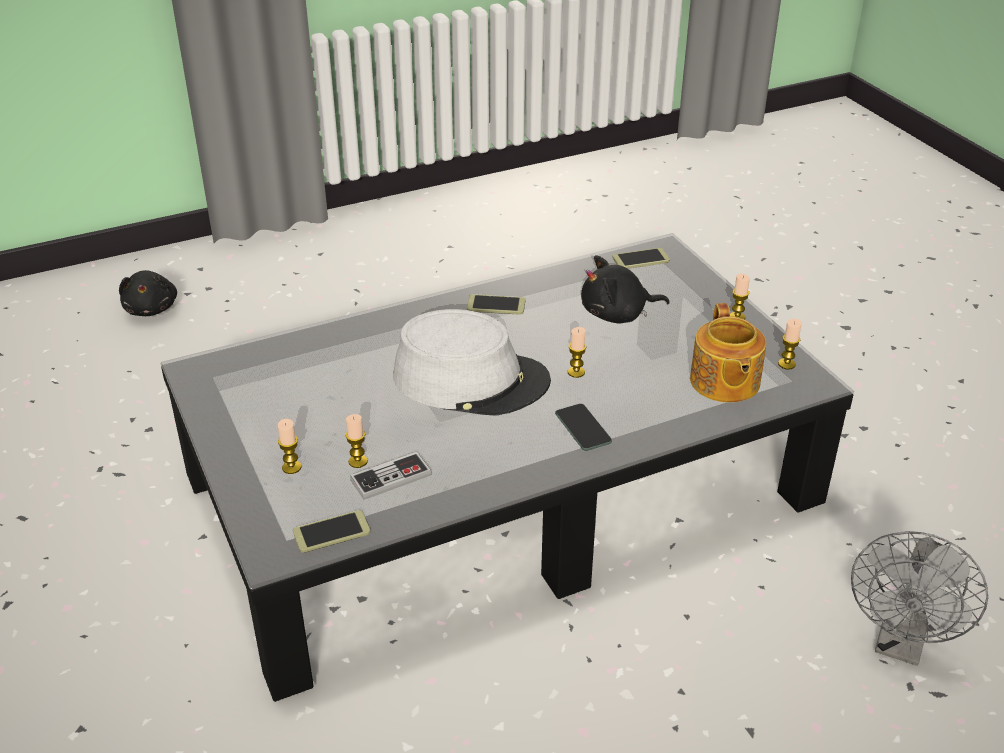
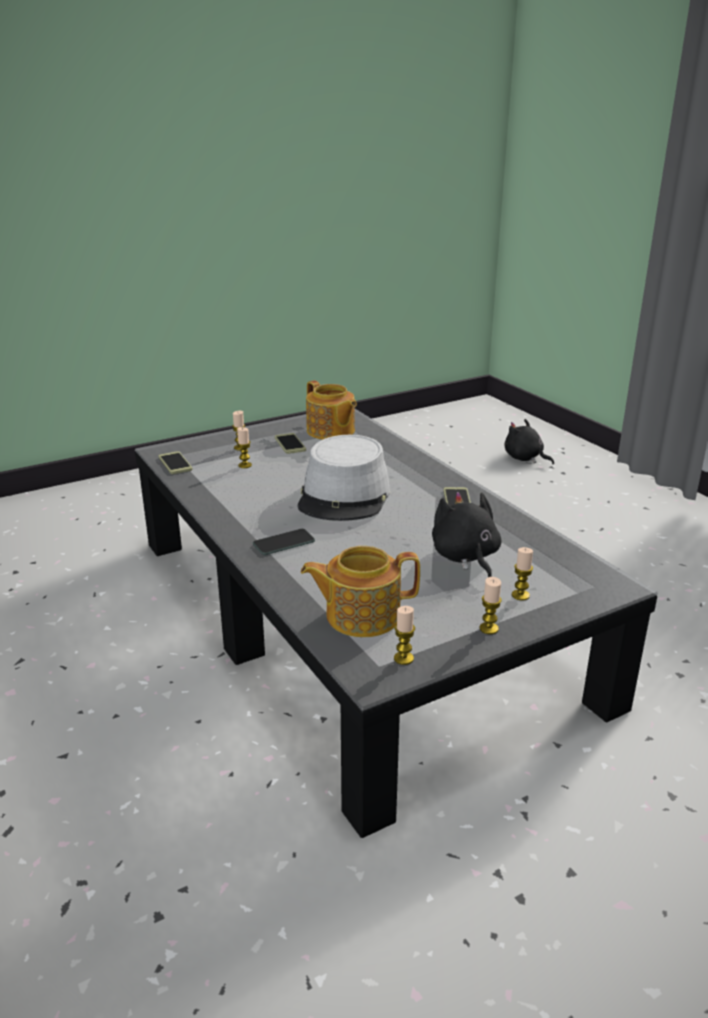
camera: 85 degrees right, 10 degrees down
(151, 308) = (525, 458): black plush toy -> black plush toy turned 60 degrees clockwise
(262, 382) = (330, 431): none -> teapot
(391, 478) = (226, 476): game controller -> none
(576, 372) = (363, 538): candle -> candle (520, 595)
(640, 259) = (580, 570): phone -> phone (290, 444)
(901, 644) = (138, 882): grey fan -> none

